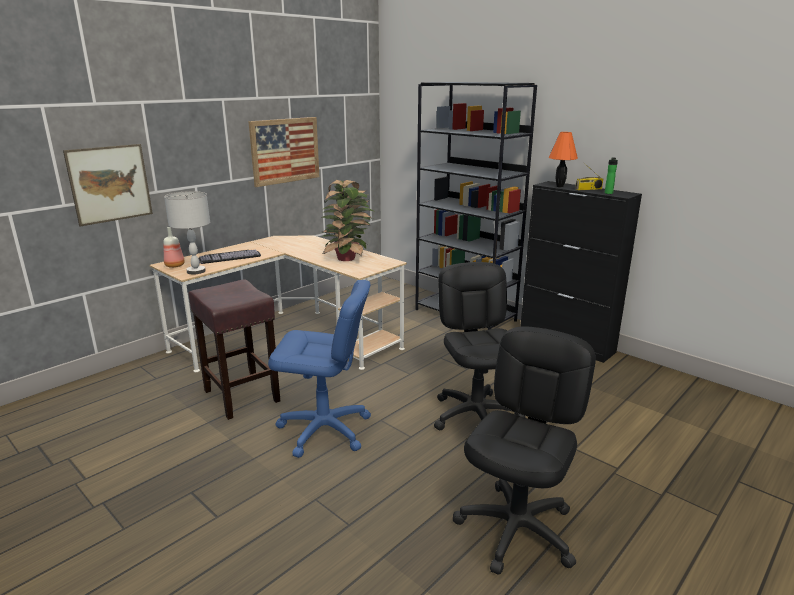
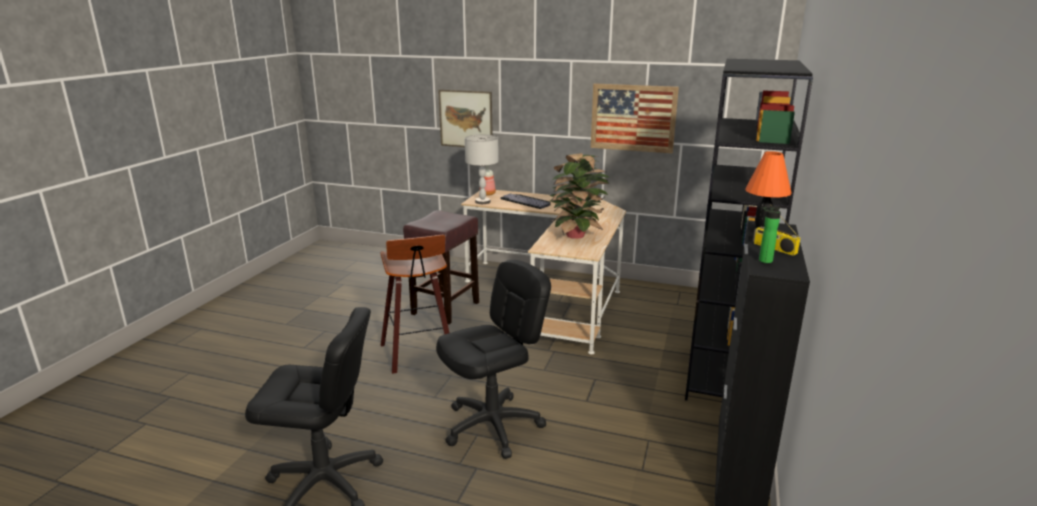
camera: 65 degrees right, 0 degrees up
(324, 430) = (420, 354): blue office chair -> stool

